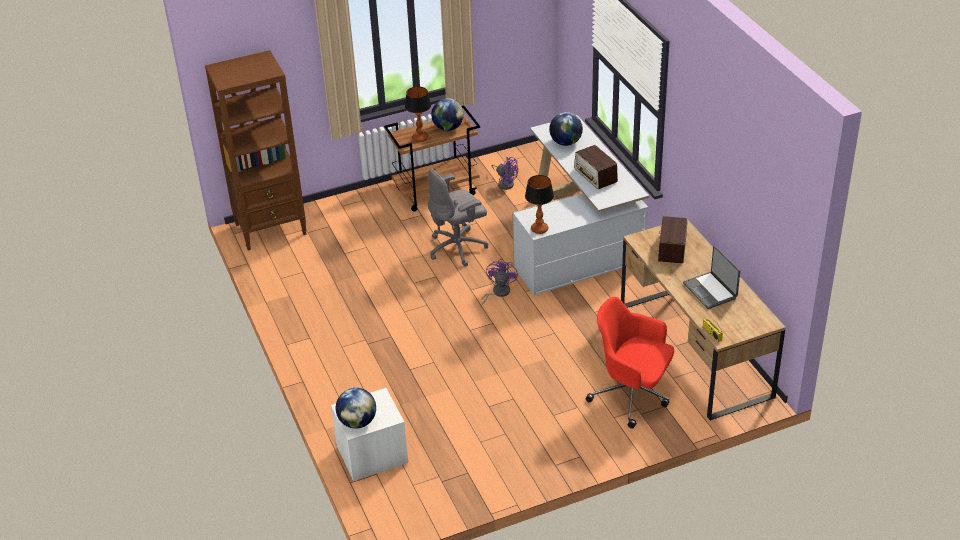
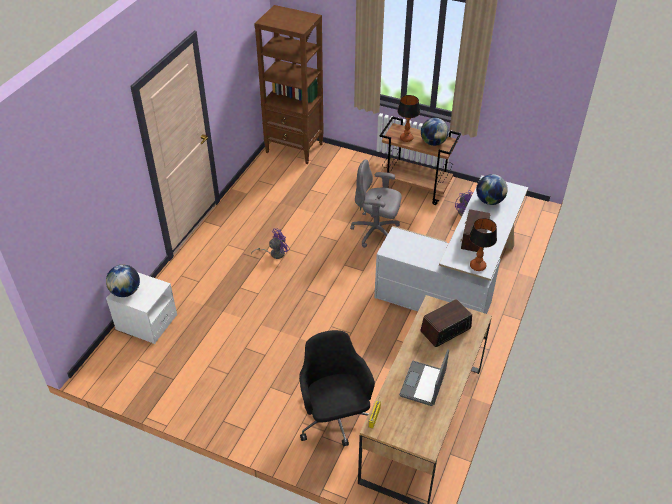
camera: 45 degrees right, 5 degrees up
(498, 293) = (356, 279): purple fan -> purple fan (274, 253)
(540, 229) = (391, 250): table lamp -> table lamp (478, 266)
(632, 395) = (335, 418): red office chair -> black office chair

